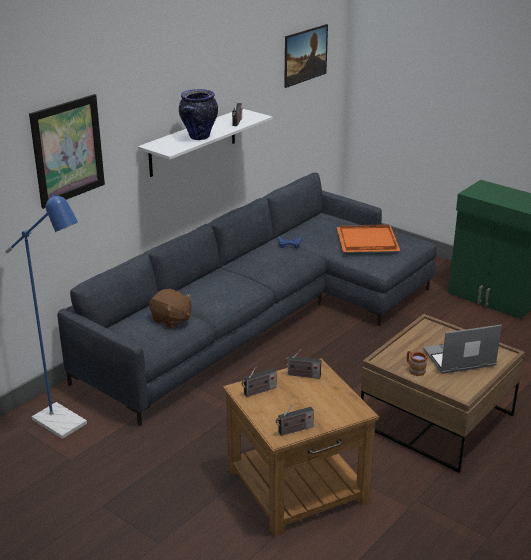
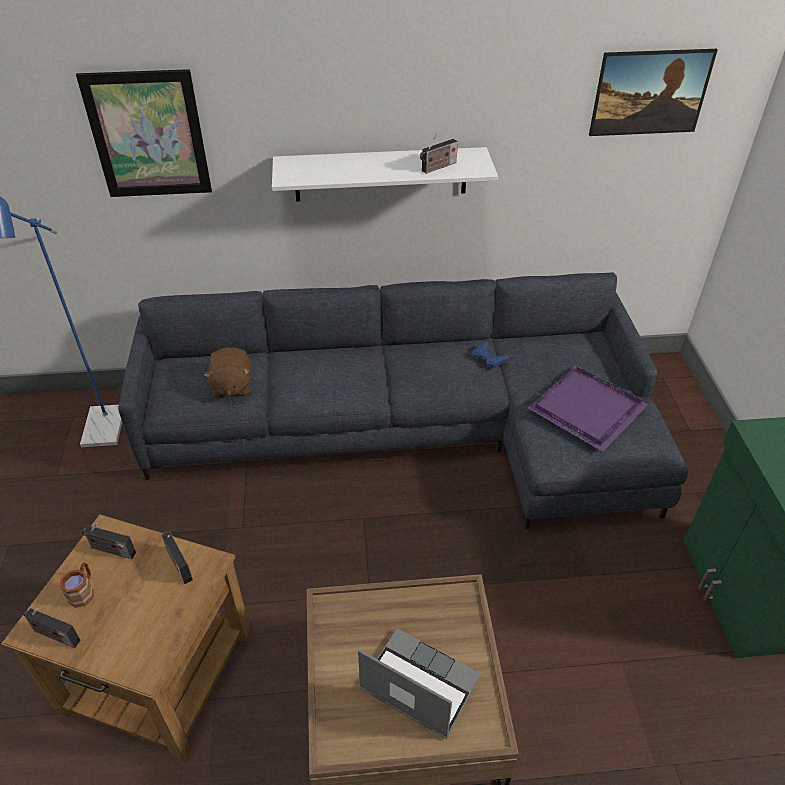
camera: 45 degrees right, 15 degrees up
(199, 137) = (353, 172): vase -> none
(366, 241) = (584, 409): orange tray -> purple tray
(414, 369) = (342, 653): brown mug -> brown mug (83, 591)

